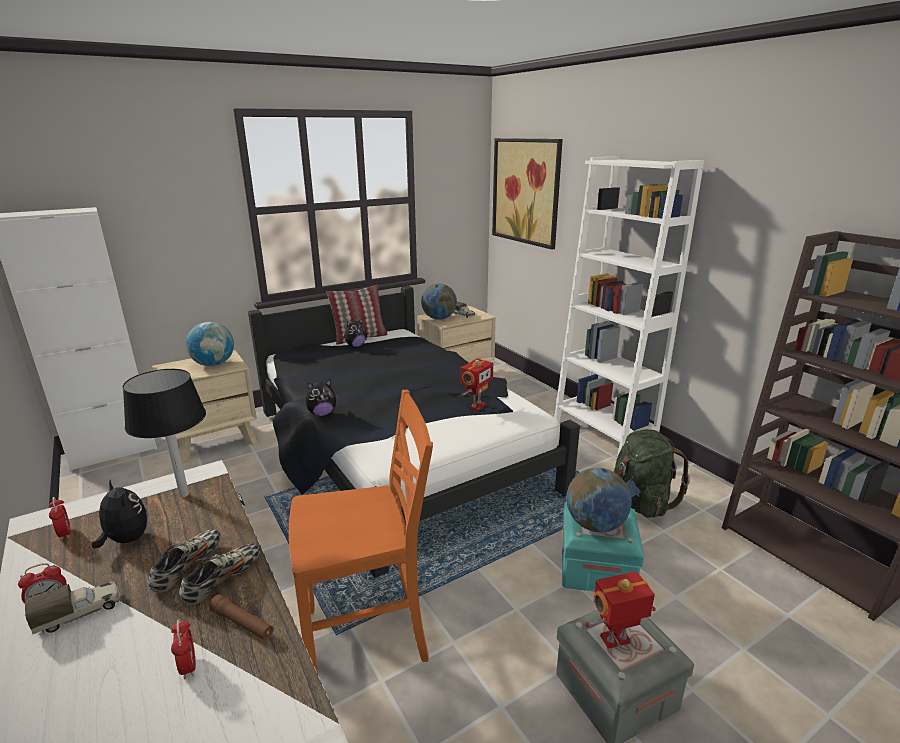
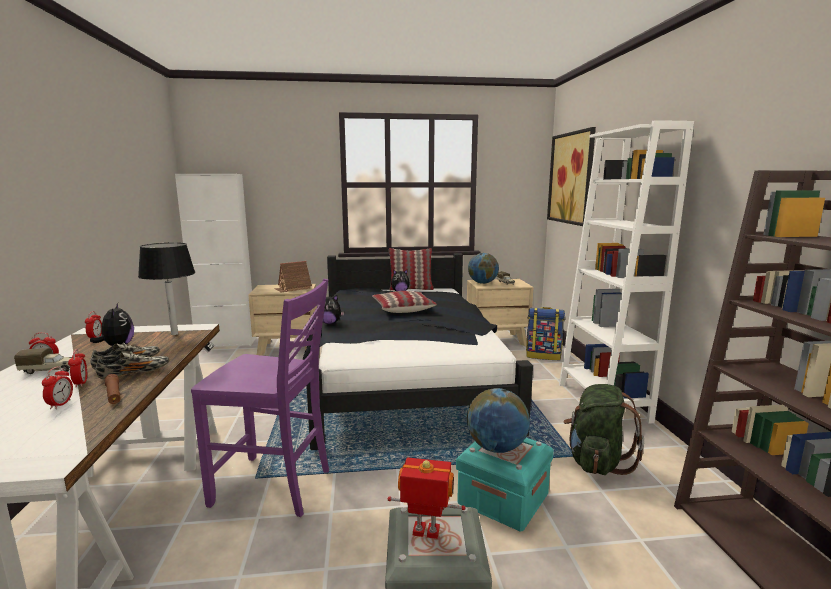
camera: 25 degrees right, 10 degrees down
(166, 621) = (81, 383): none -> alarm clock
(214, 364) = (293, 288): globe -> toy house
(368, 637) = (274, 487): orange chair -> purple chair
(387, 373) = (402, 308): none -> pillow
(476, 406) = (450, 337): toy robot -> none
(515, 389) = (543, 355): none -> backpack

